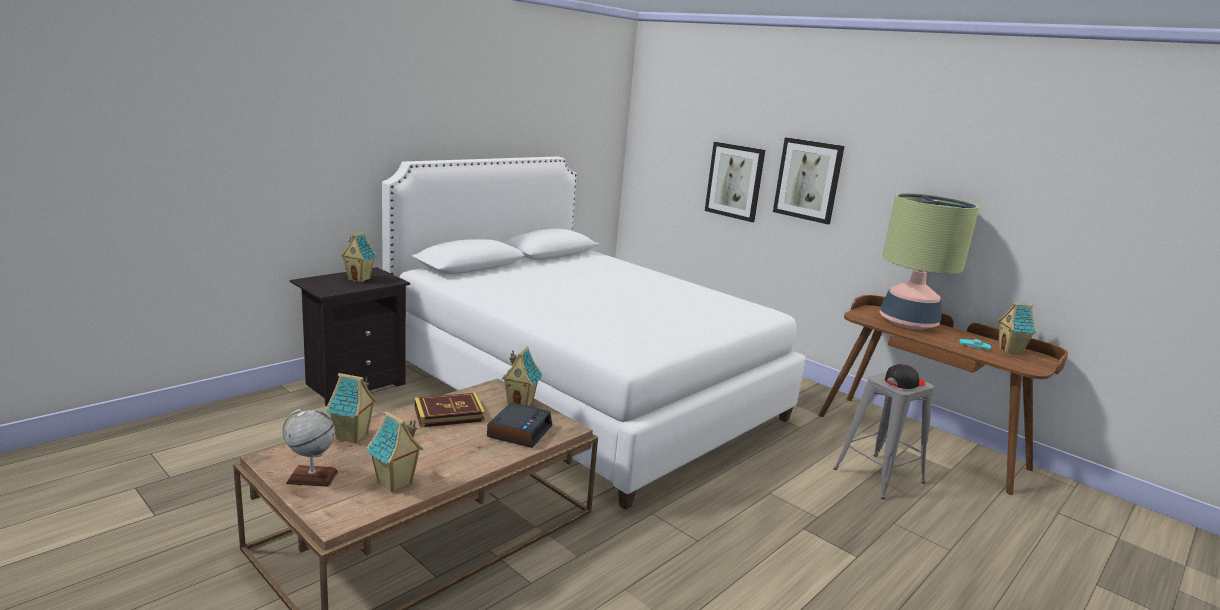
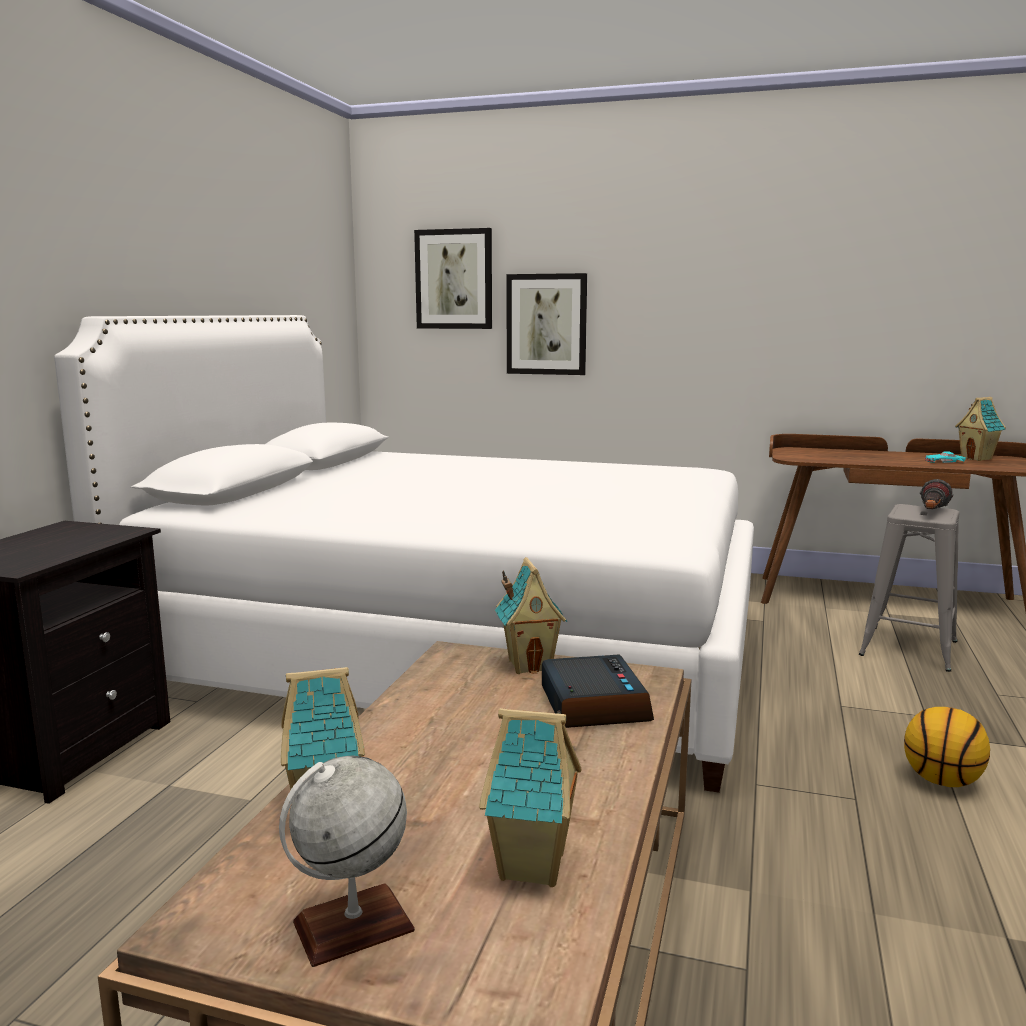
camera: 25 degrees left, 5 degrees down
(359, 279) = (57, 540): toy house -> none
(449, 414) = (444, 714): book -> none
(766, 552) = (942, 781): none -> basketball
(808, 180) = (657, 303): picture -> picture (454, 279)
(904, 383) = (932, 513): black cap -> flashlight
(908, 322) = (845, 454): table lamp -> none

